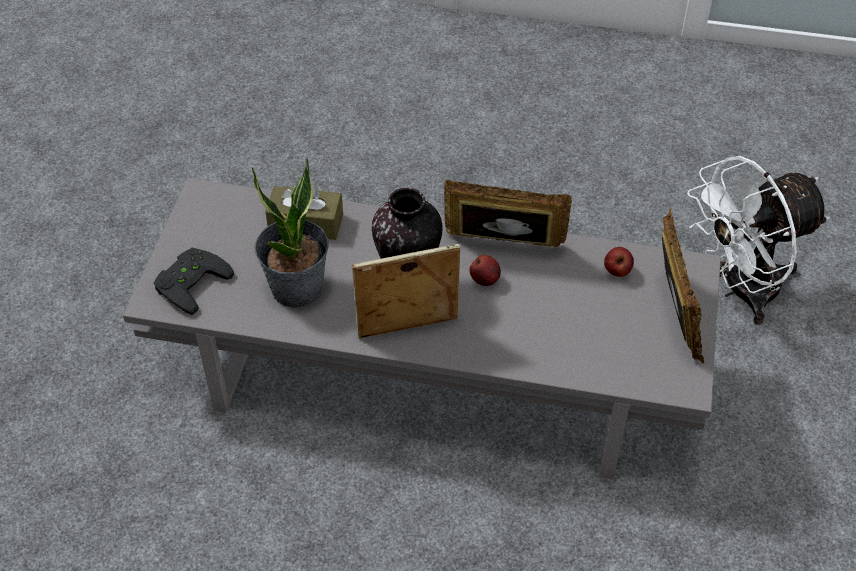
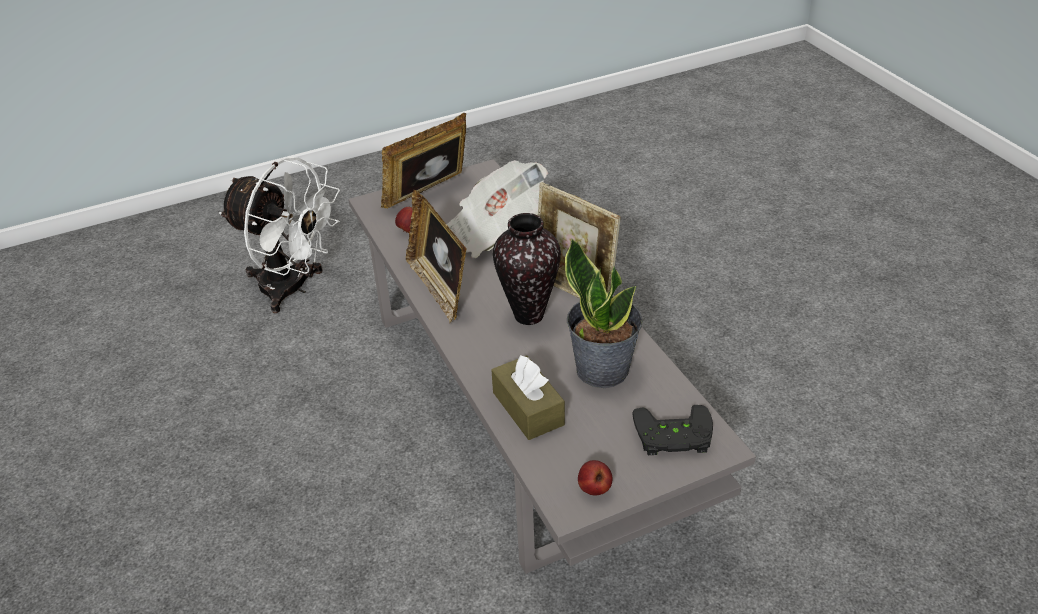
camera: 125 degrees left, 10 degrees down
(485, 280) = (483, 281): apple -> apple (594, 489)
(556, 329) = (494, 232): none -> newspaper

